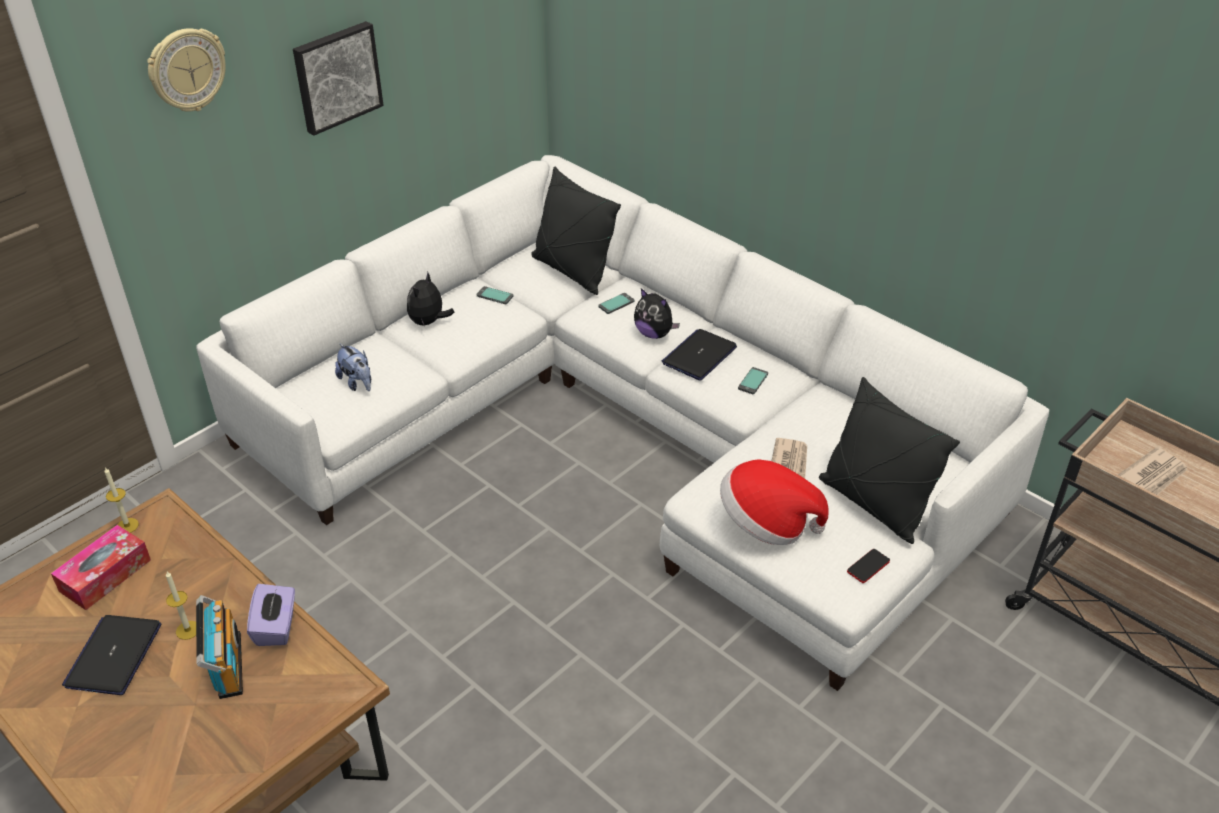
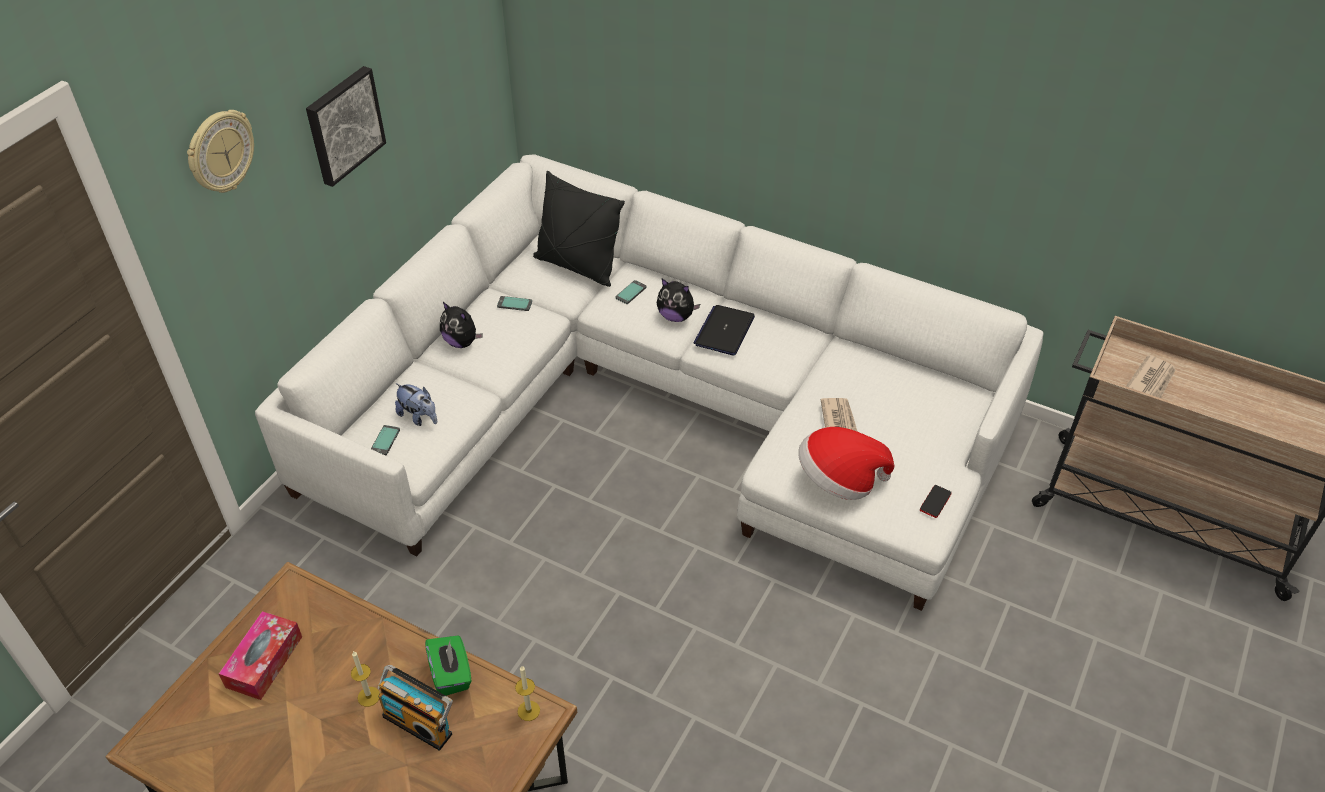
camera: 15 degrees left, 5 degrees up
(114, 655) = (308, 737): laptop -> none
(127, 526) = (264, 608): candle -> candle (528, 710)
(226, 666) = (420, 722): radio -> radio turned 150 degrees clockwise
(276, 627) = (451, 674): purple tissue box -> green tissue box
(429, 322) = (462, 342): plush toy -> plush toy turned 60 degrees counterclockwise
(753, 381) = (780, 347): phone -> phone (385, 441)
(874, 504) = (921, 444): black pillow -> none

